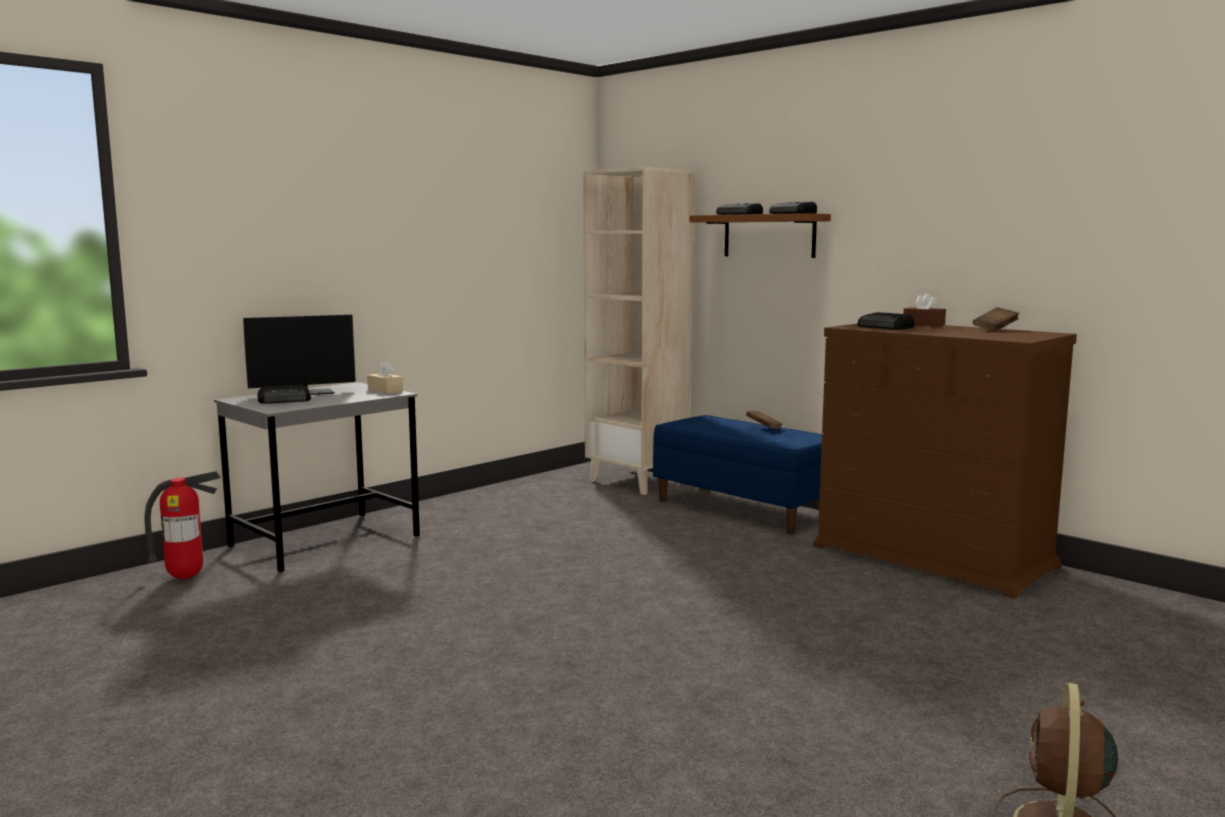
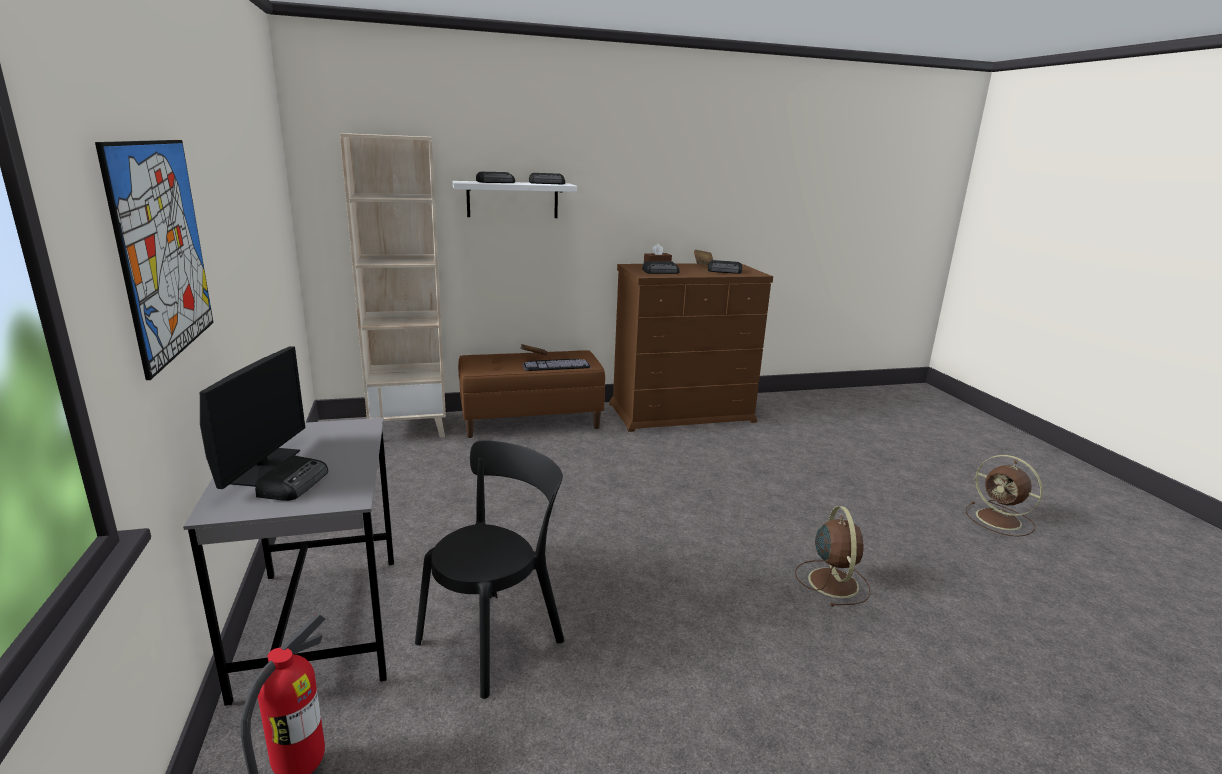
camera: 60 degrees left, 10 degrees up
(266, 230) = (163, 249): none -> picture
(356, 588) = (495, 638): none -> black chair
(385, 390) = (336, 426): beige tissue box -> none
(627, 706) = (832, 581): none -> brown fan
(744, 509) = (531, 421): blue bench -> brown bench
(759, 437) = (556, 365): none -> keyboard
(769, 236) = (512, 200): brown shelf -> white shelf
(984, 334) = (725, 271): none -> radio

